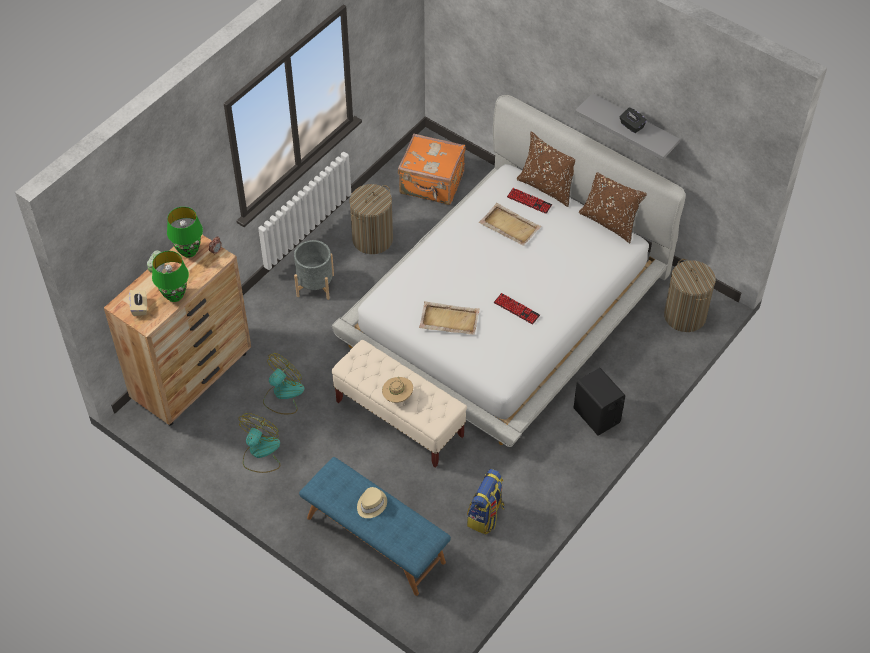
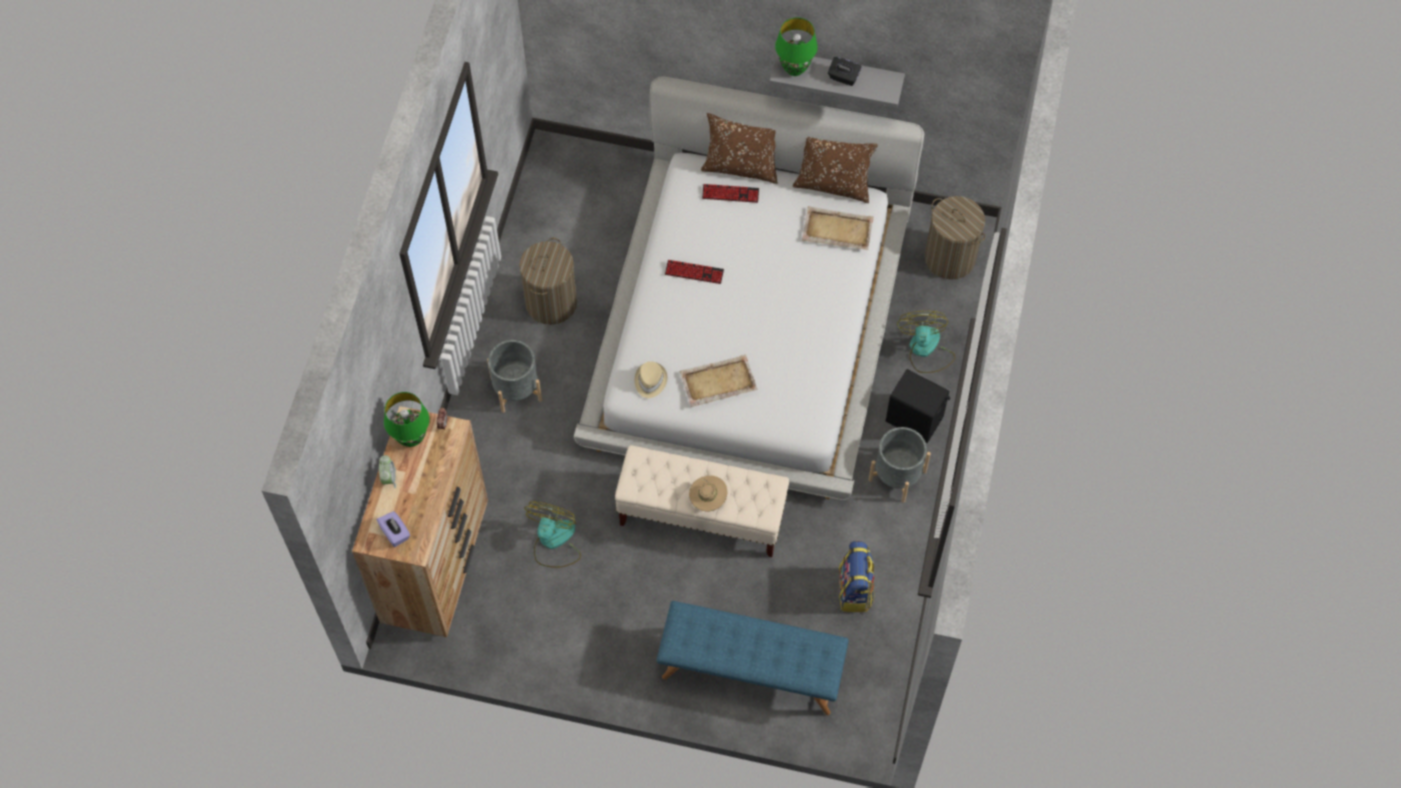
camera: 25 degrees left, 10 degrees up
(140, 307) = (395, 533): beige tissue box -> purple tissue box
(175, 296) = (428, 502): green table lamp -> green table lamp (795, 69)
(260, 453) = (567, 624): fan -> fan (925, 350)
(371, 504) = (746, 640): beige hat -> beige hat (650, 381)
(432, 184) = (583, 203): orange suitcase -> none
(509, 225) = (724, 234): beige tray -> beige tray (836, 229)
(516, 309) = (786, 338): keyboard -> keyboard (694, 272)
(562, 449) = (897, 475): none -> grey planter

